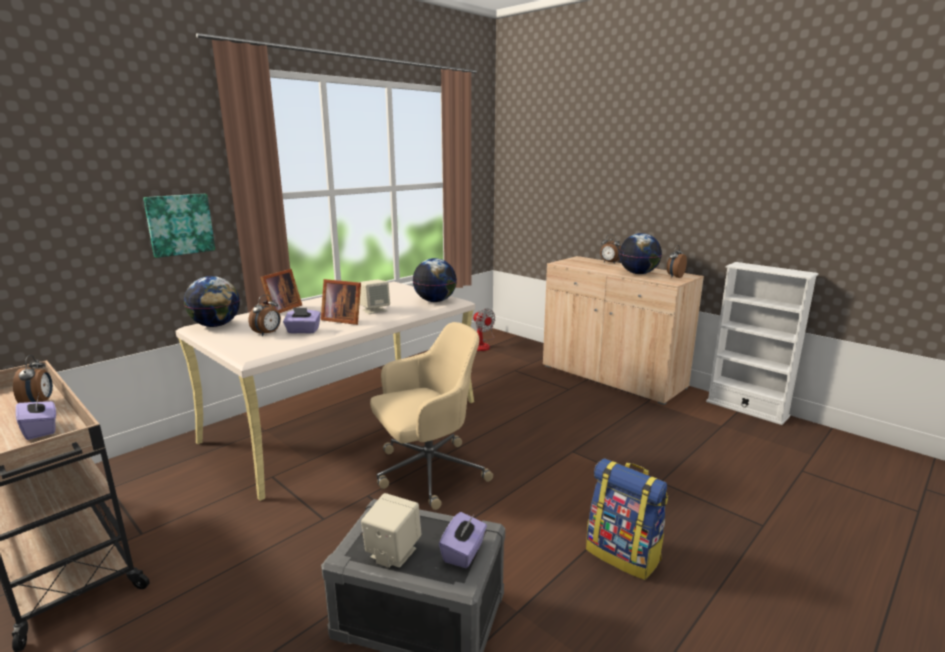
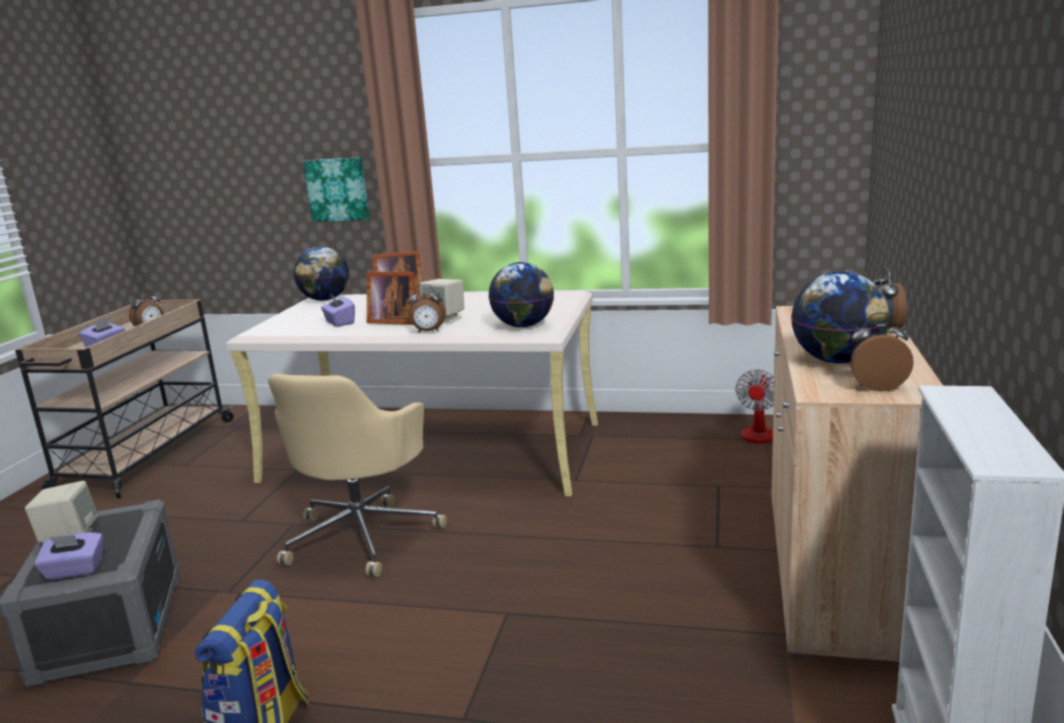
camera: 60 degrees right, 0 degrees up
(268, 333) = (319, 317): alarm clock -> alarm clock (428, 332)
(342, 320) = (393, 321): picture frame -> picture frame turned 60 degrees counterclockwise
(427, 472) = (363, 535): beige office chair -> beige office chair turned 75 degrees clockwise

